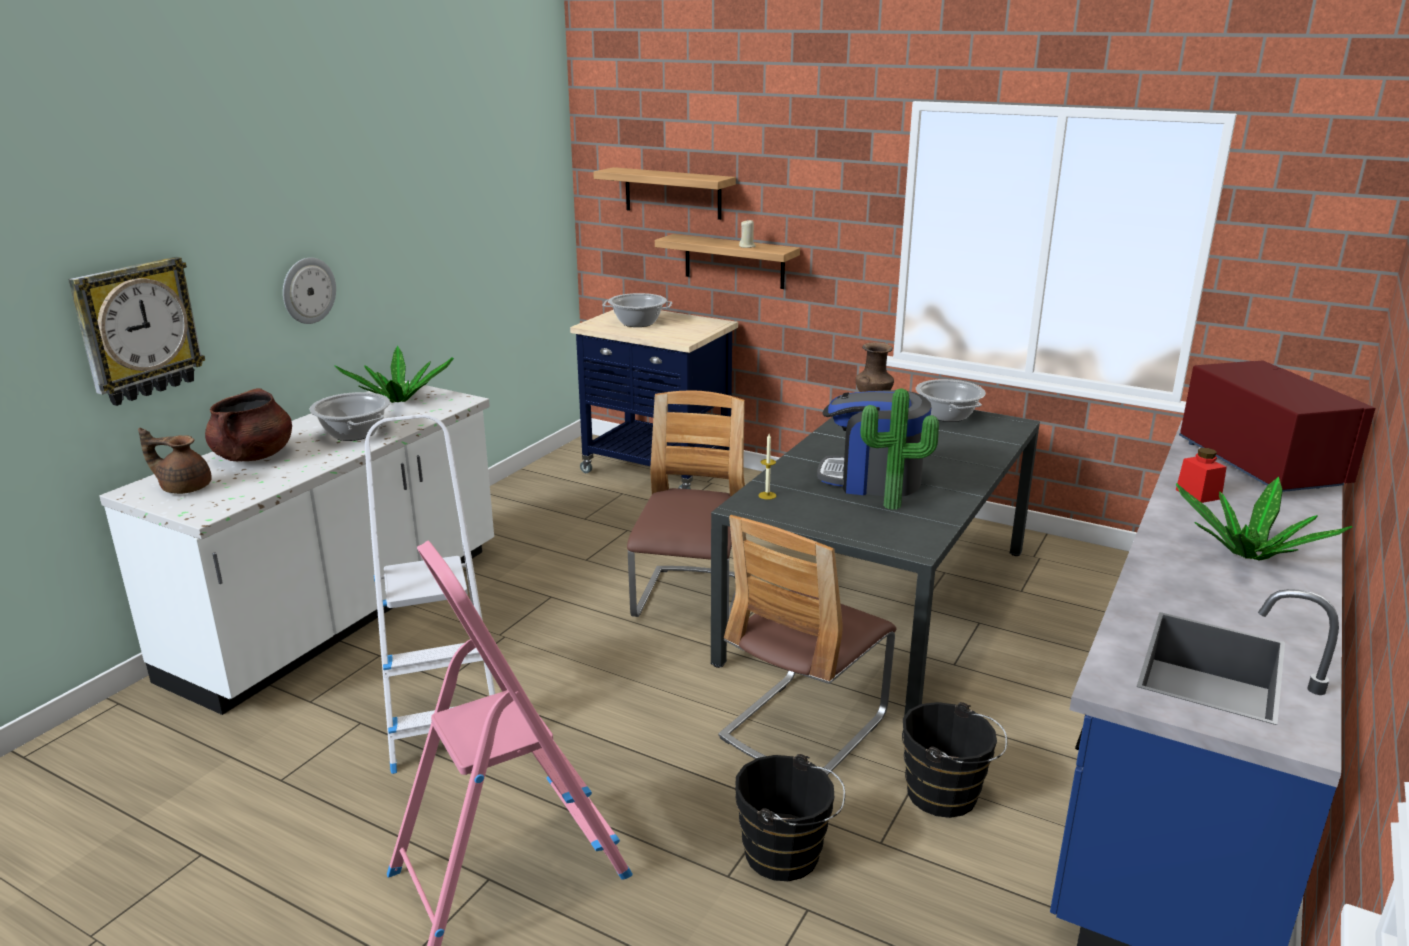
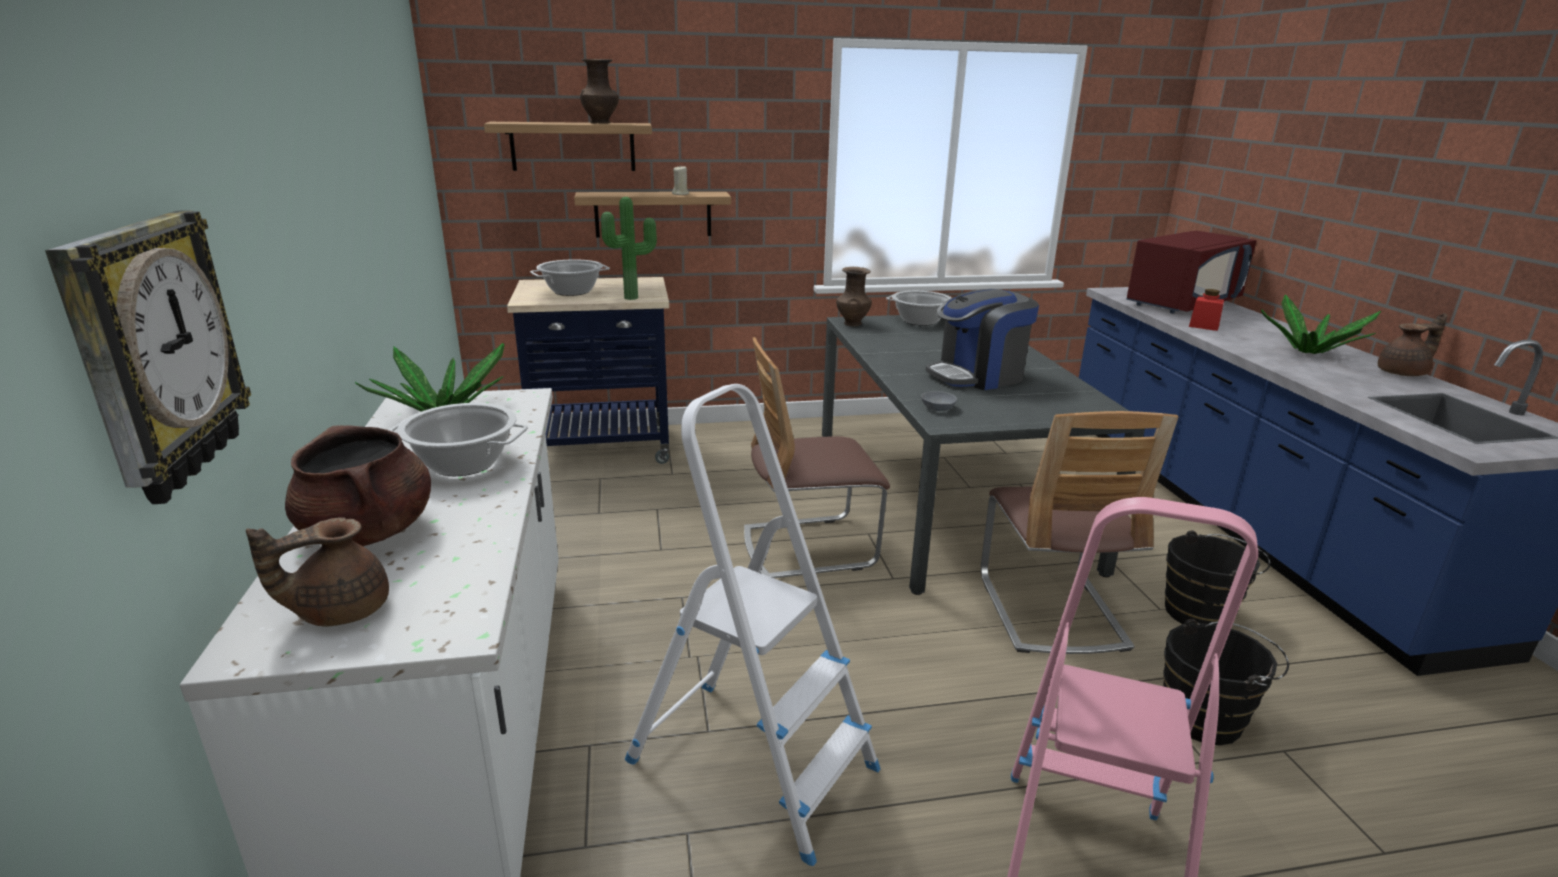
camera: 40 degrees left, 0 degrees up
(308, 290) = (301, 274): wall clock -> none
(687, 175) = (601, 123): none -> brown vase
(690, 600) = (808, 547): chair -> chair turned 75 degrees counterclockwise
(767, 495) = (939, 408): candle -> grey bowl
(893, 507) = (1034, 390): potted plant -> potted plant (633, 298)
(1258, 465) = (1183, 303): red microwave -> red microwave turned 105 degrees clockwise
(1306, 611) = (1403, 373): none -> brown teapot

